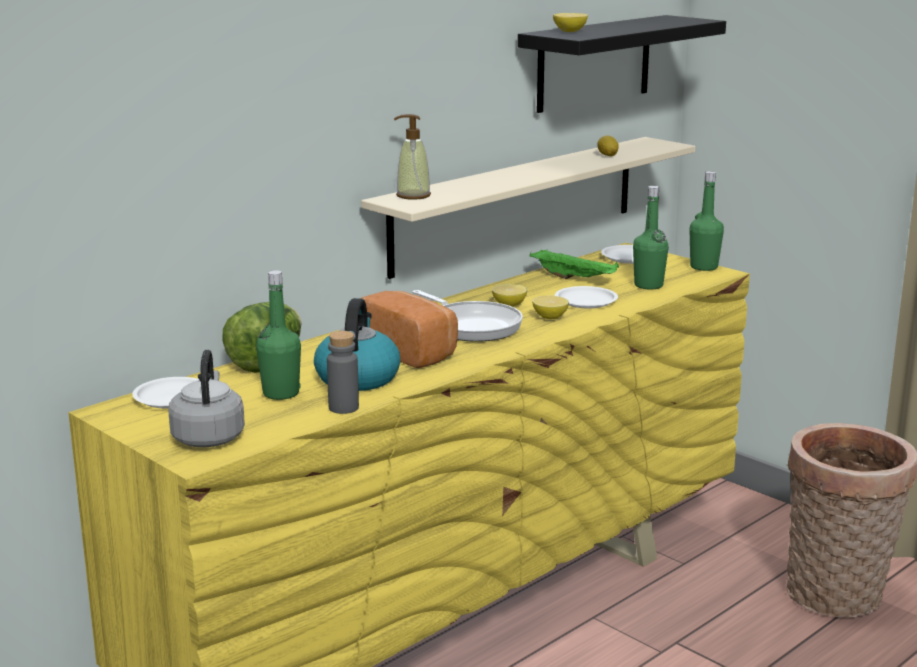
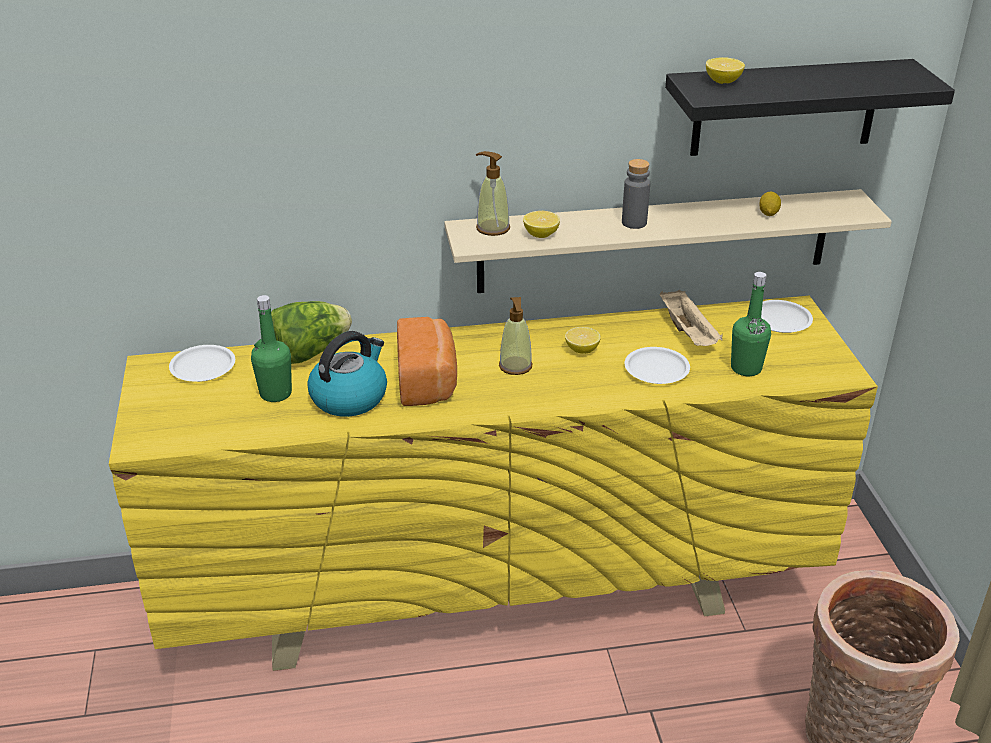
camera: 35 degrees right, 15 degrees up
(208, 437) = (173, 423): grey kettle -> none
(343, 408) = (296, 430): grey bottle -> grey bottle (634, 223)
(471, 326) = (515, 366): frying pan -> soap dispenser
(550, 317) = (596, 380): lemon -> lemon (541, 234)
(575, 278) = (689, 333): green tray -> beige tray
(704, 267) = (839, 360): green bottle -> none

